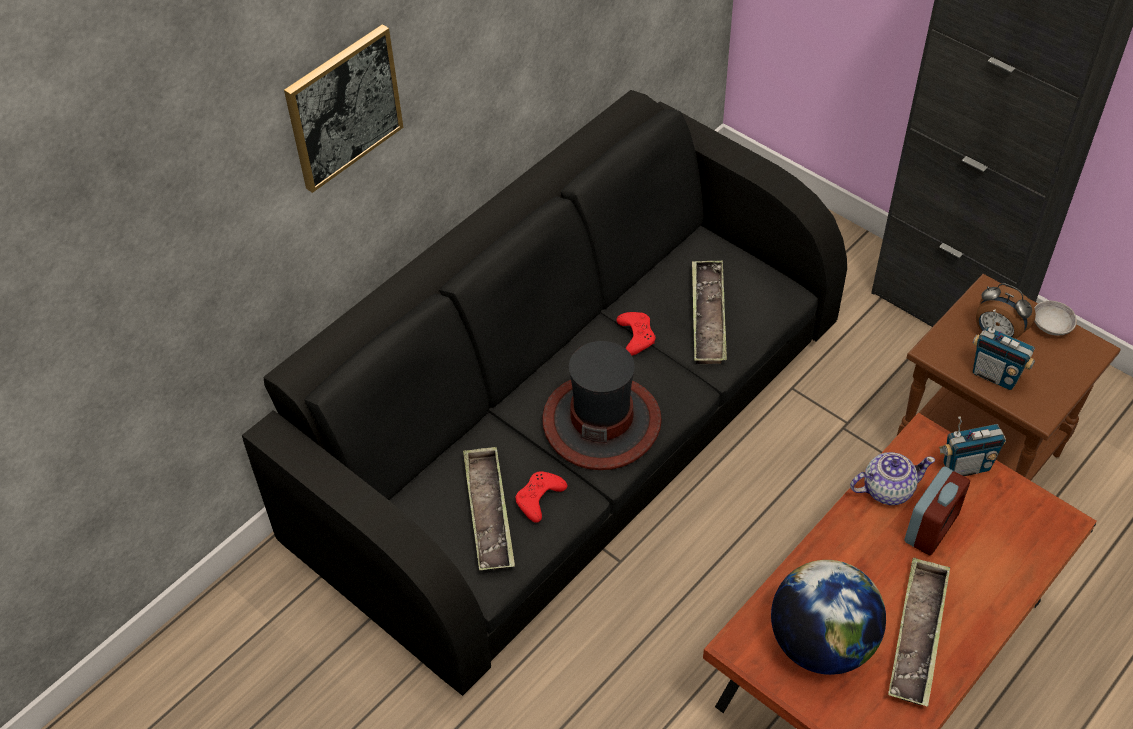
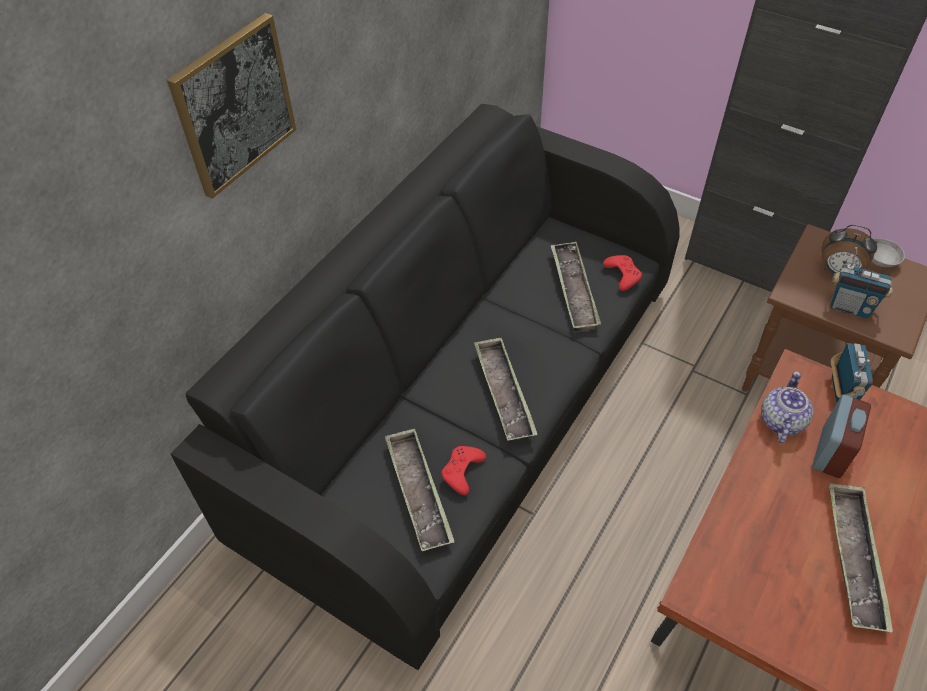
camera: 10 degrees left, 0 degrees up
(601, 421) = (504, 392): hat -> tray
(636, 335) = (517, 313): red game controller -> red game controller (622, 274)
(821, 643) = (769, 580): globe -> none
(887, 489) = (780, 421): teapot -> teapot turned 45 degrees counterclockwise
(965, 466) = (841, 391): radio -> radio turned 60 degrees counterclockwise

